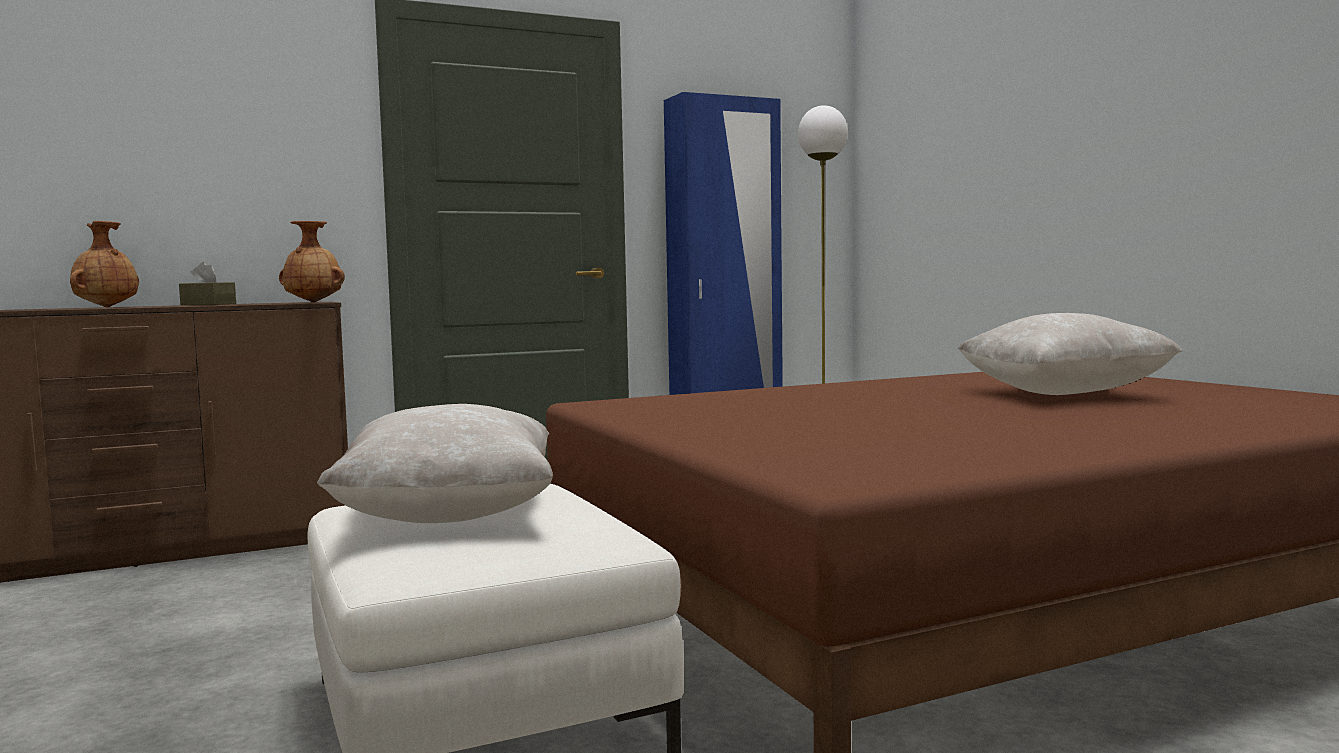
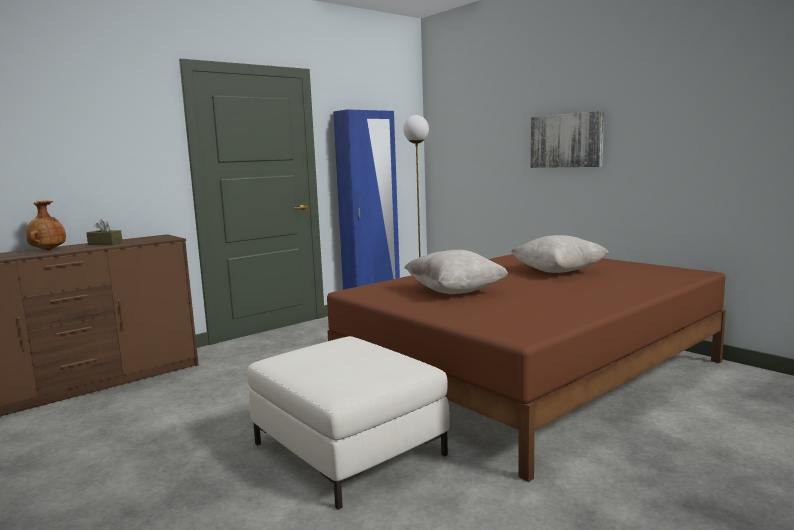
camera: 15 degrees left, 5 degrees up
(314, 302) = (168, 238): brown vase -> none
(449, 516) = (331, 362): beige pillow -> beige pillow (455, 291)
(1118, 131) = (566, 140): none -> picture

